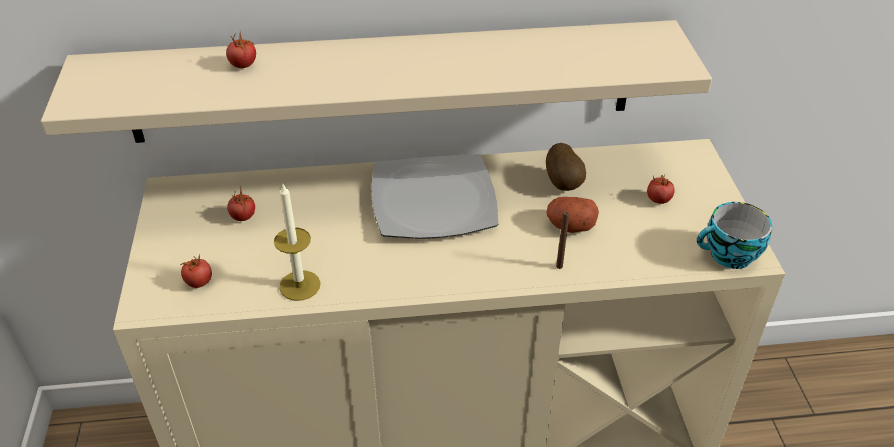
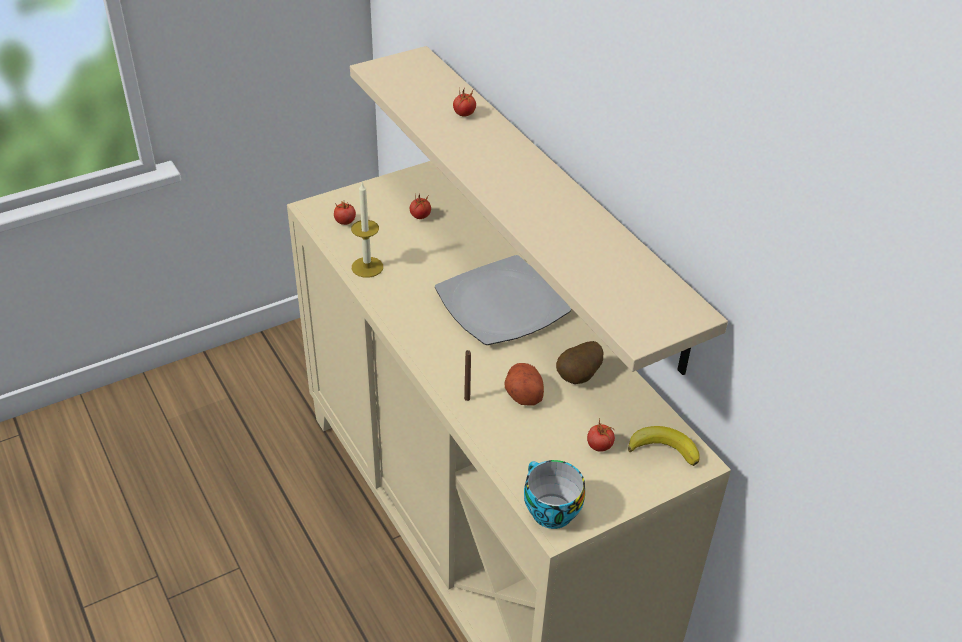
camera: 65 degrees right, 0 degrees up
(674, 164) = (663, 448): none -> banana

